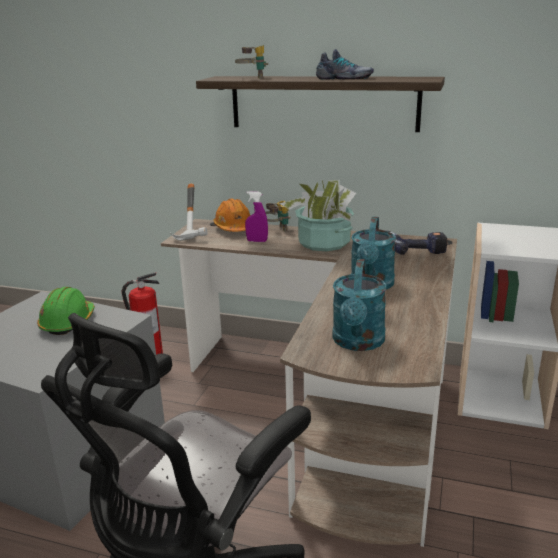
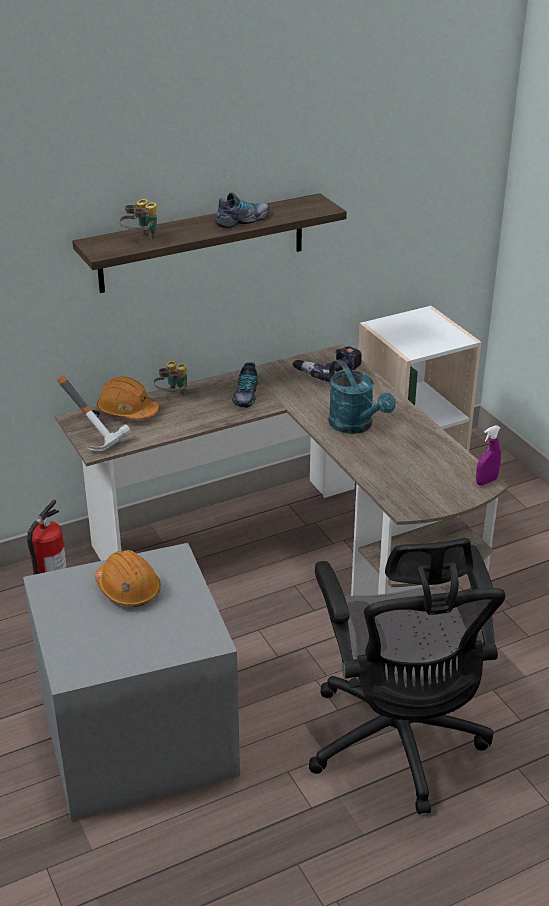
camera: 45 degrees left, 10 degrees up
(68, 322) = (128, 589): green hard hat -> orange hard hat
(257, 241) = (180, 418): purple spray bottle -> purple spray bottle (486, 481)
(324, 243) = (245, 395): potted plant -> shoe
(358, 343) = (425, 482): turquoise watering can -> none

